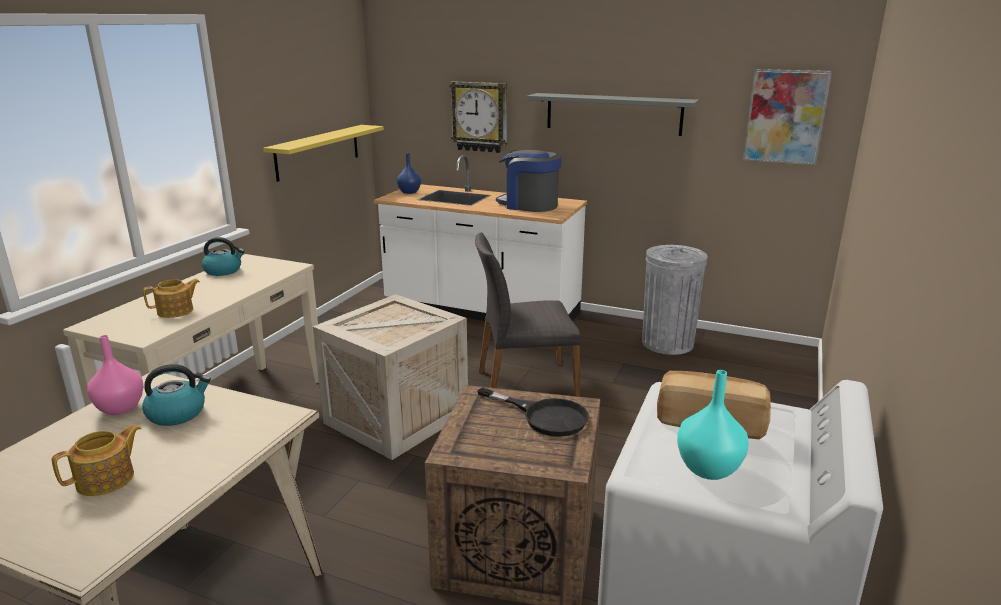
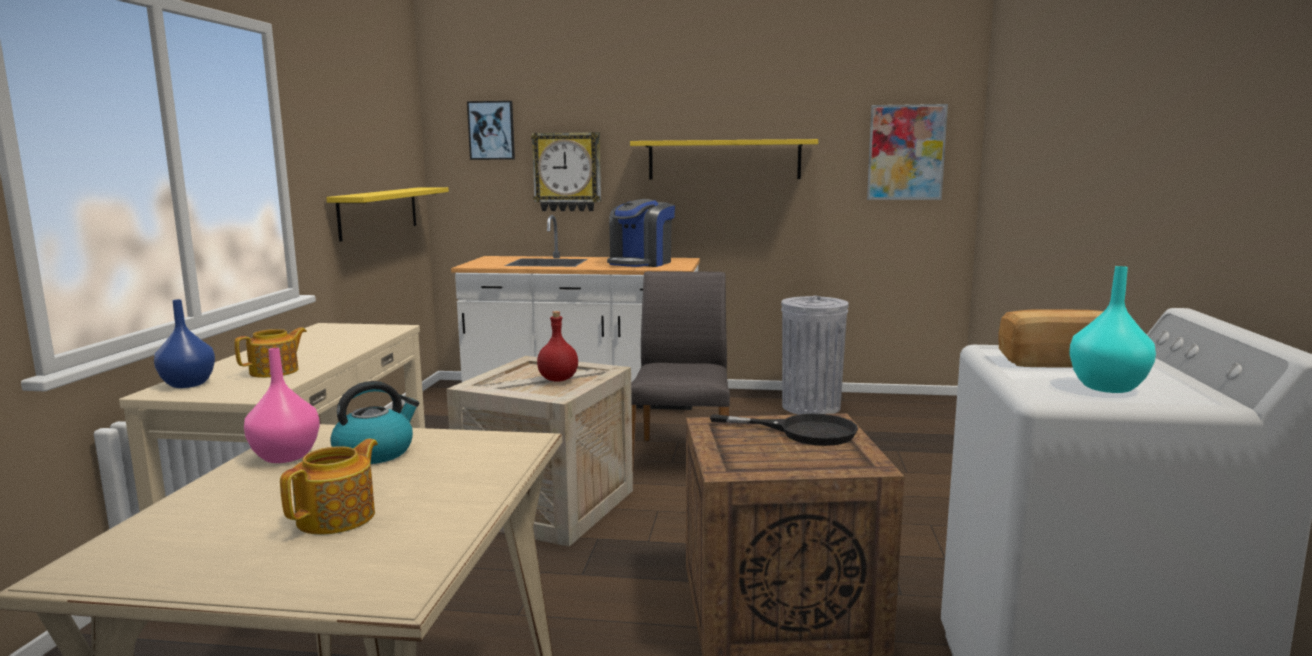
camera: 15 degrees left, 10 degrees down
(224, 271) = (304, 337): kettle -> none
(400, 326) = (558, 380): none -> red bottle
(409, 192) = (487, 261): blue vase -> blue vase (187, 384)
(420, 77) = (491, 130): none -> picture
(525, 384) = (681, 458): grey chair -> grey chair turned 120 degrees clockwise
(529, 205) = (640, 263): coffee machine -> coffee machine turned 75 degrees counterclockwise
(613, 114) = (724, 159): grey shelf -> yellow shelf

